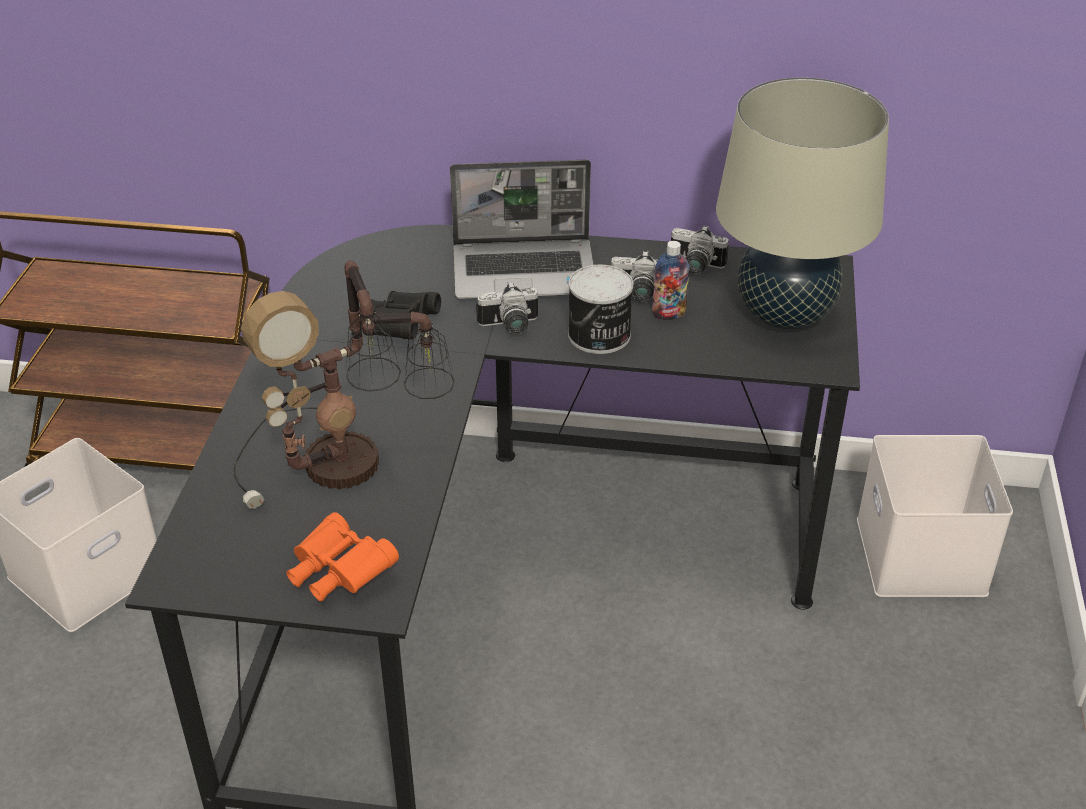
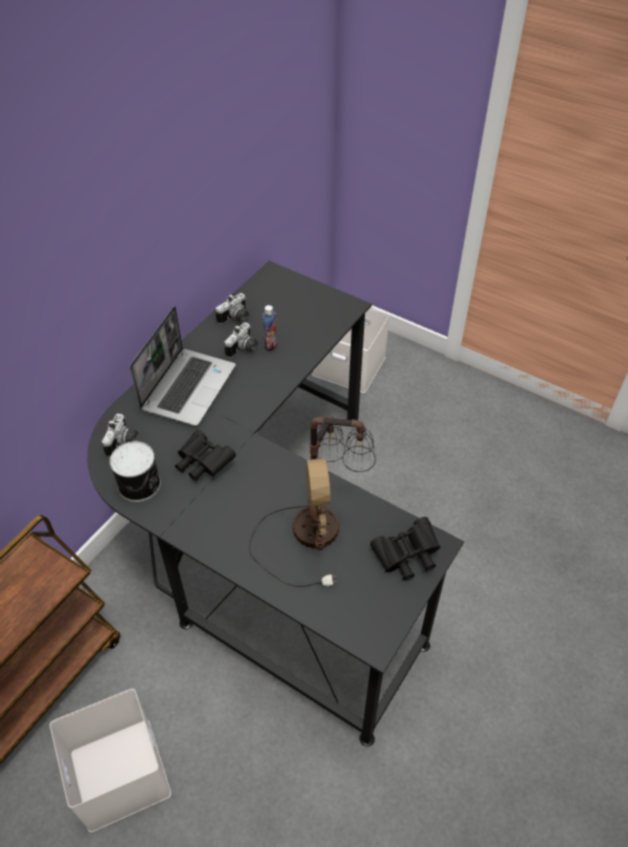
camera: 65 degrees left, 10 degrees up
(338, 574) = (406, 557): orange binoculars -> black binoculars
(510, 326) = (236, 412): camera -> camera (124, 443)
(599, 336) = (271, 378): can -> can (140, 484)
(784, 314) = (300, 303): beige table lamp -> none

